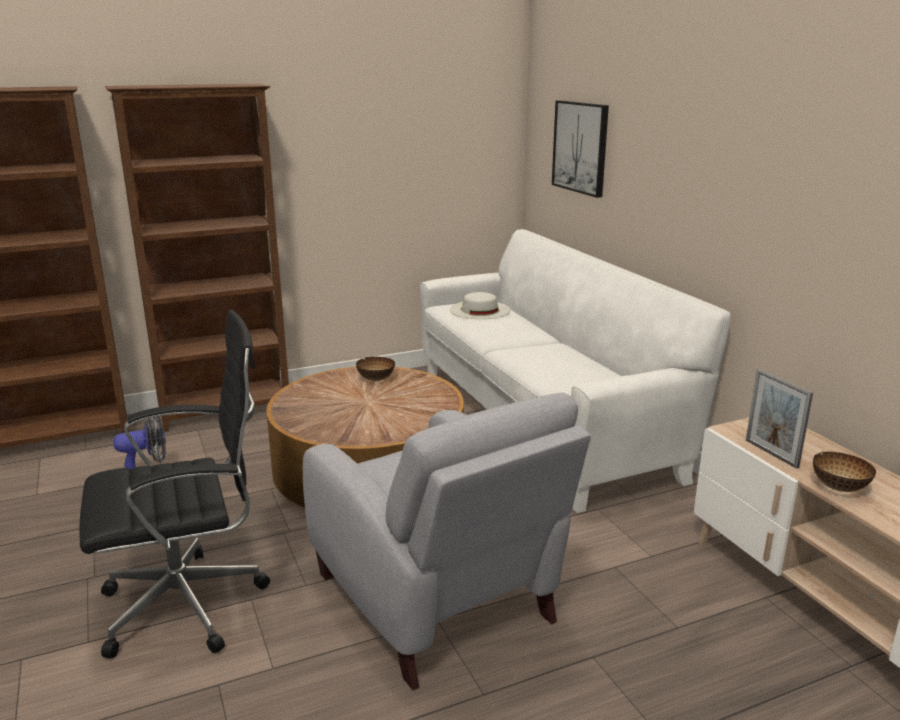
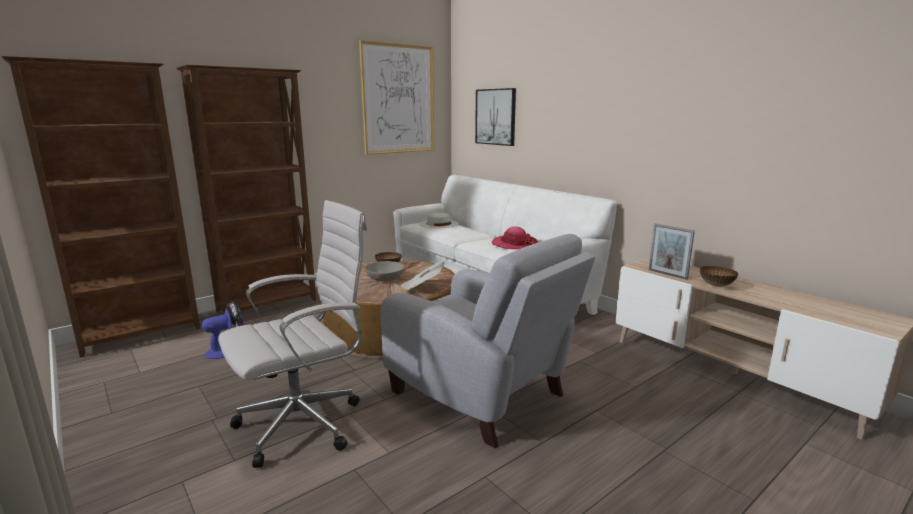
camera: 15 degrees left, 5 degrees down
(191, 604) = (305, 423): black office chair -> white office chair
(359, 401) = (385, 279): none -> grey bowl
(401, 423) = (422, 287): none -> newspaper
(436, 114) = (398, 99): none -> picture
(566, 362) = (514, 244): none -> hat

